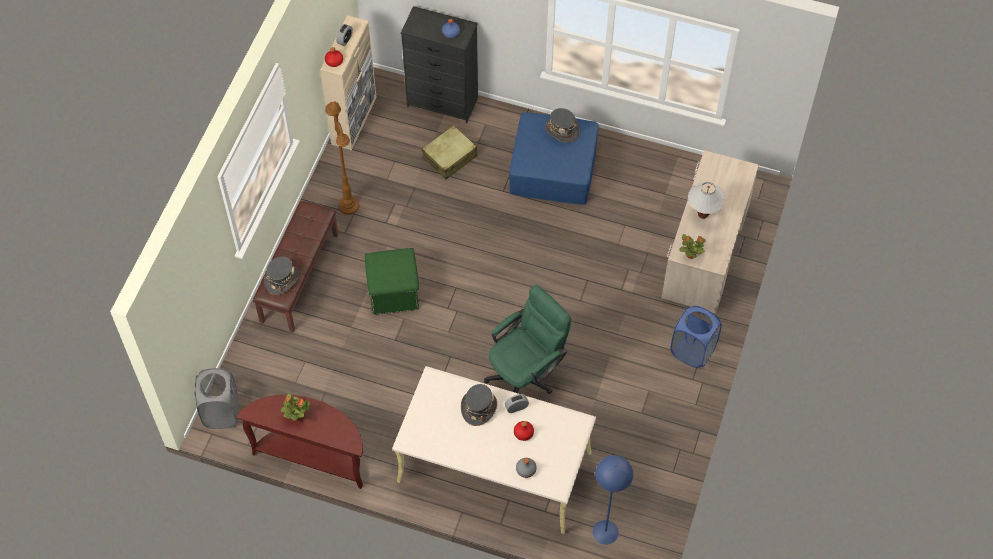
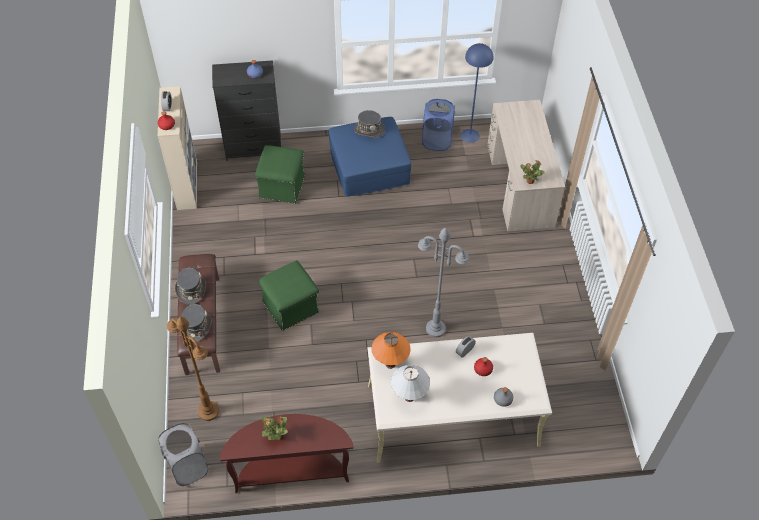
camera: 25 degrees left, 5 degrees down
(348, 206) = (216, 252): brown floor lamp -> brown floor lamp (208, 411)
(437, 391) = (390, 364): none -> orange table lamp
(450, 157) = (282, 186): beige suitcase -> green ottoman
(478, 408) = (433, 363): grey hat -> grey hat (191, 290)
(526, 373) = (436, 329): green office chair -> grey floor lamp
(605, 532) = (572, 431): blue floor lamp -> blue floor lamp (470, 136)
(692, 351) = (554, 261): blue laundry basket -> blue laundry basket (436, 141)
(703, 215) = (521, 149): white table lamp -> white table lamp (409, 397)

